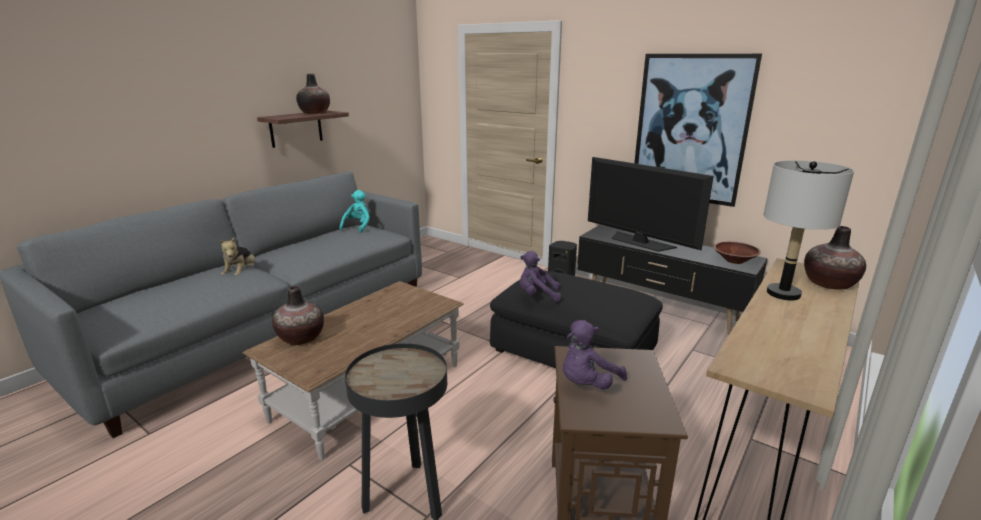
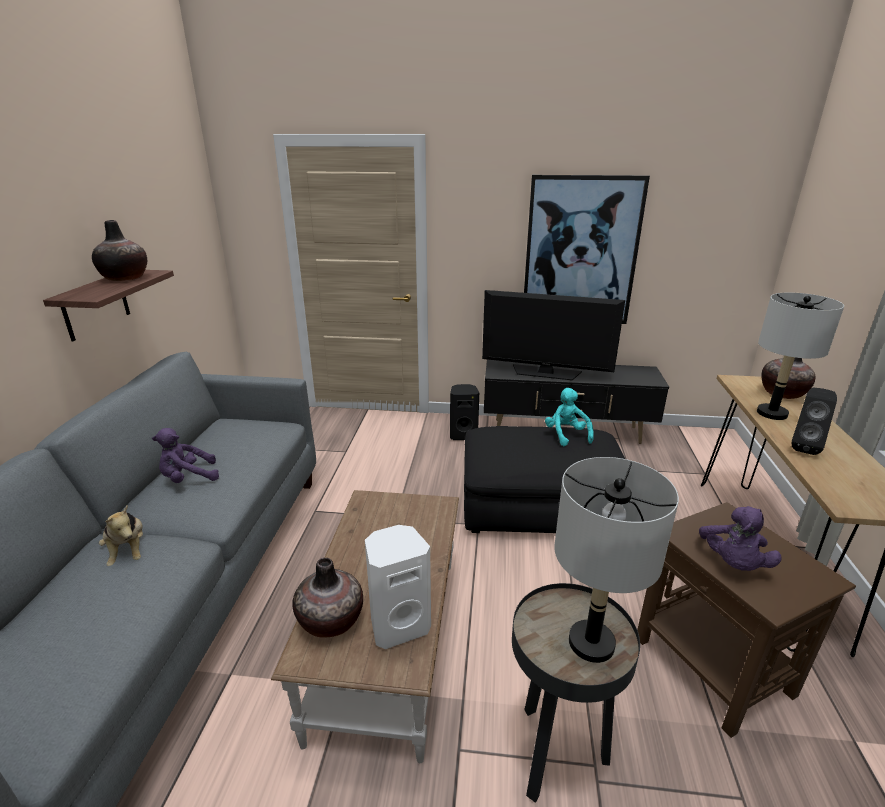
camera: 30 degrees left, 5 degrees up
(334, 353) = (398, 625): none -> white speaker
(358, 227) = (225, 426): turquoise plush toy -> turquoise plush toy (566, 435)
(399, 381) = (591, 643): none -> grey table lamp
(537, 295) = (518, 463): purple plush toy -> purple plush toy (188, 478)
(734, 261) = (639, 375): brown bowl -> none
(771, 321) = (803, 447): none -> black speaker

